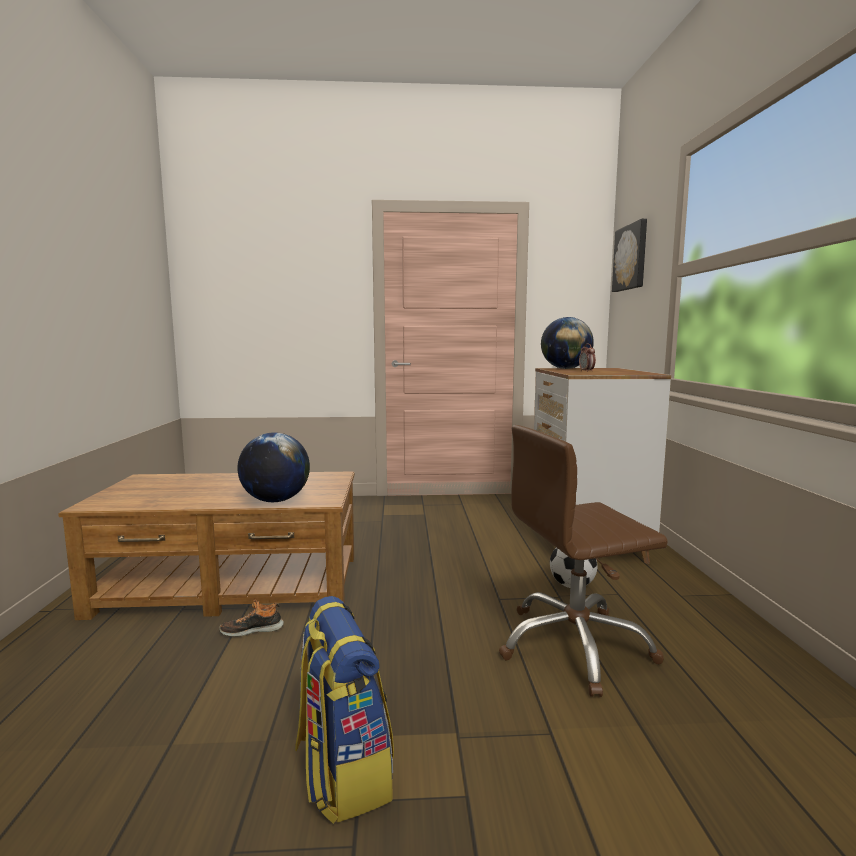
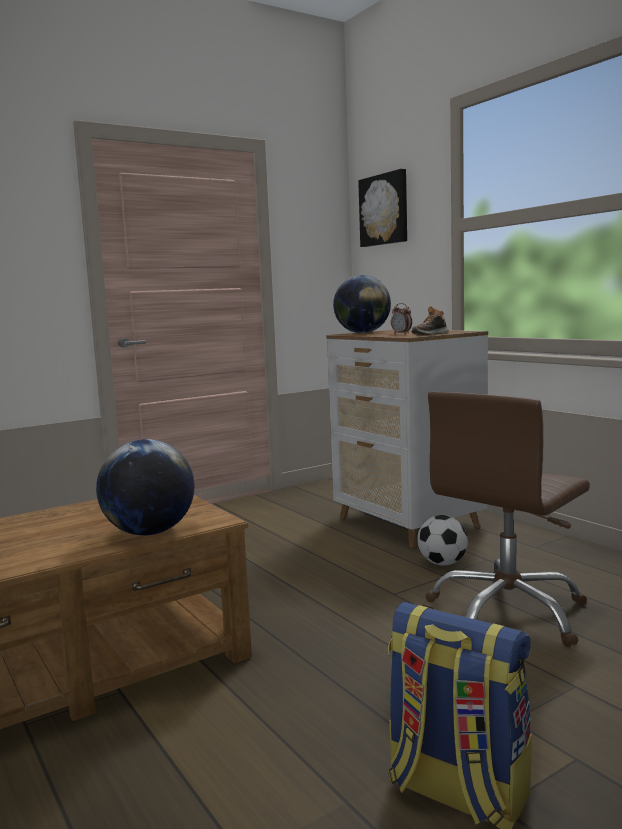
camera: 30 degrees left, 0 degrees up
(252, 630) = (165, 711): shoe -> shoe (429, 334)

